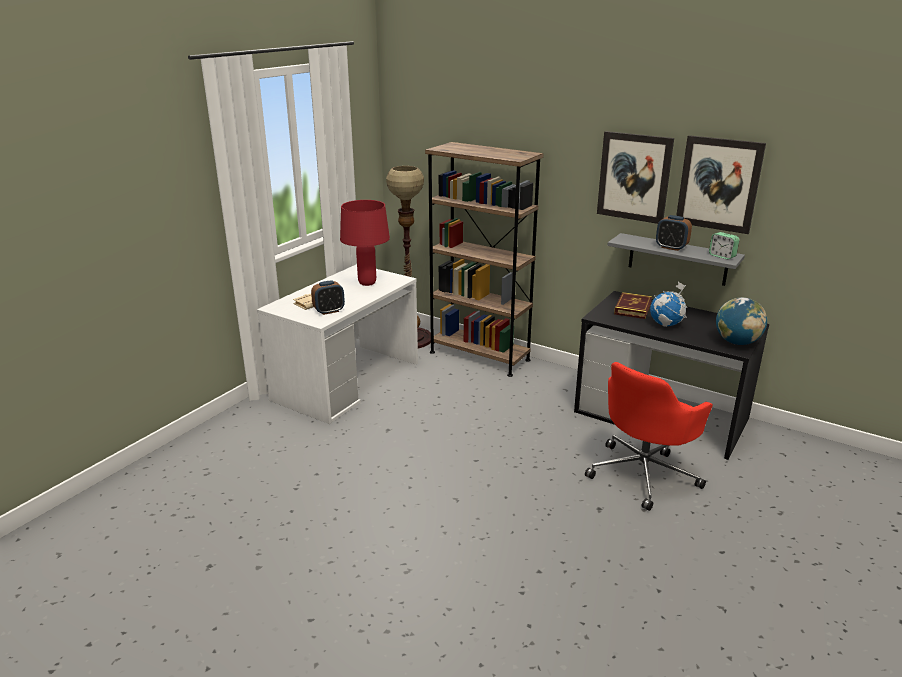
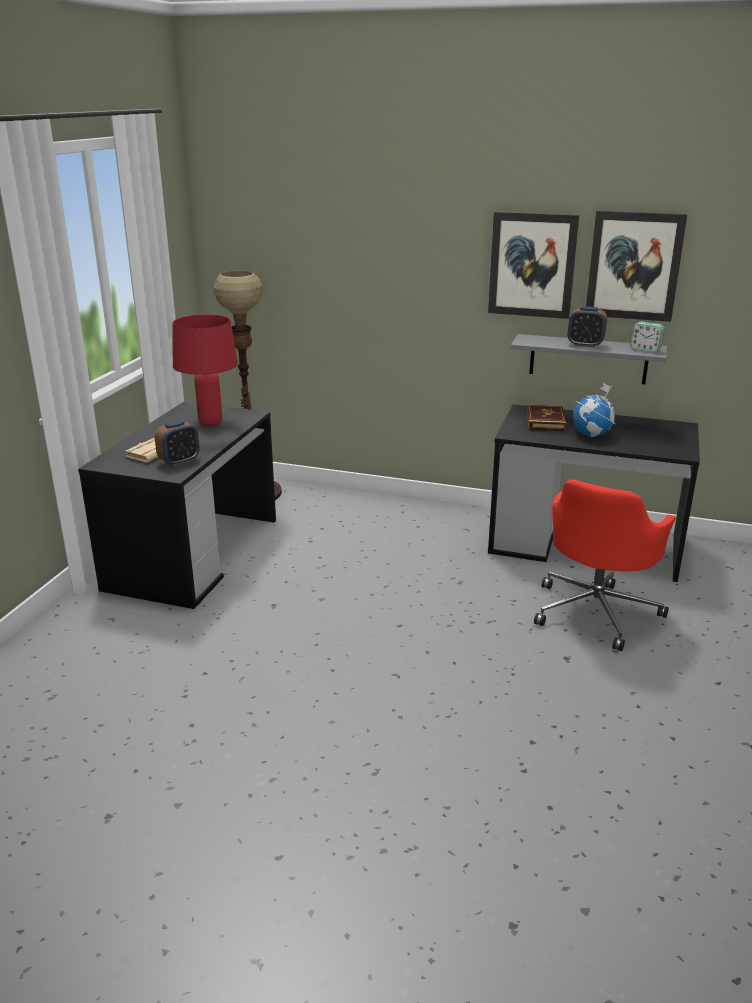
camera: 15 degrees left, 0 degrees up
(346, 381) = (193, 553): white desk -> black desk
(479, 356) = (348, 503): brown bookcase -> none
(737, 342) = (677, 445): globe -> none

